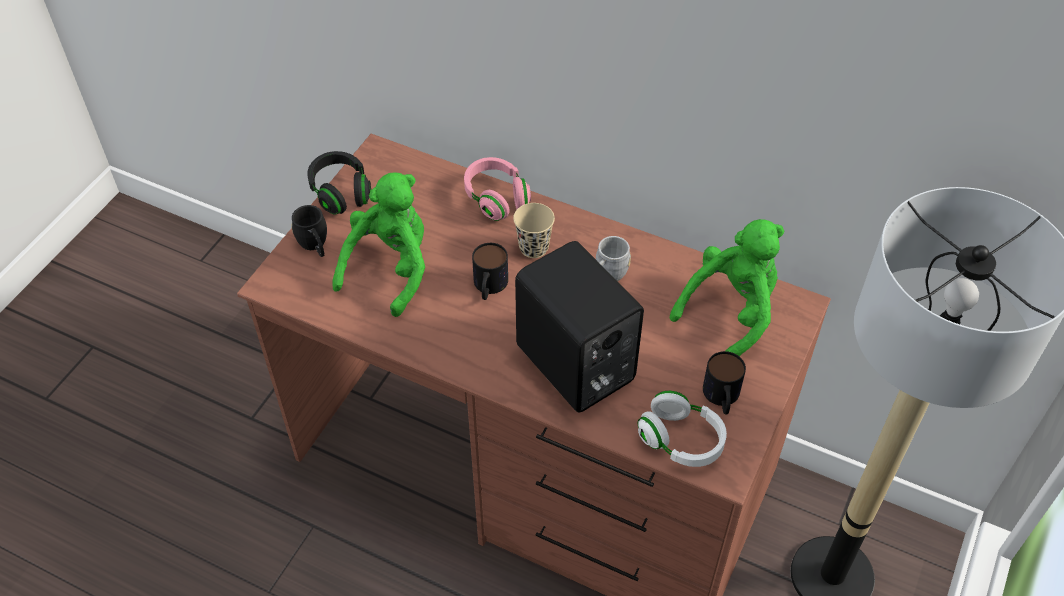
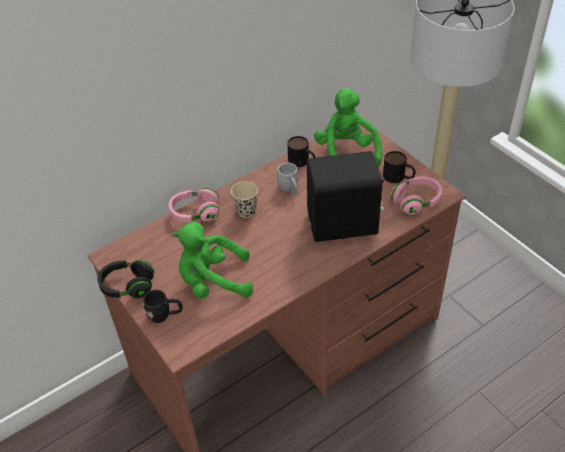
camera: 60 degrees left, 5 degrees down
(390, 268) = (213, 282): green plush toy -> green plush toy turned 60 degrees counterclockwise
(489, 287) = (262, 241): mug -> mug (302, 162)
(681, 440) = (416, 202): white headphones -> pink headphones

